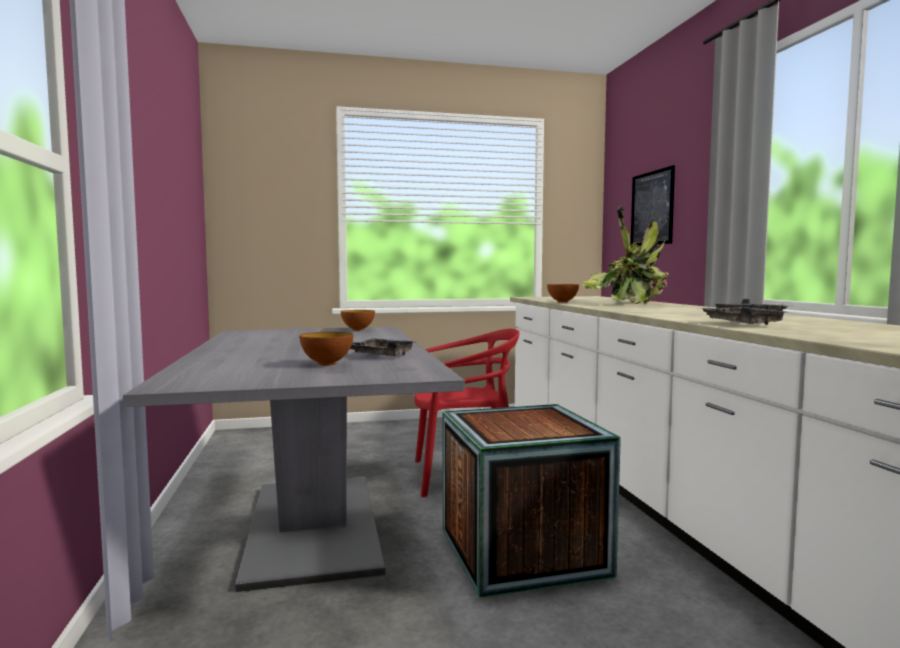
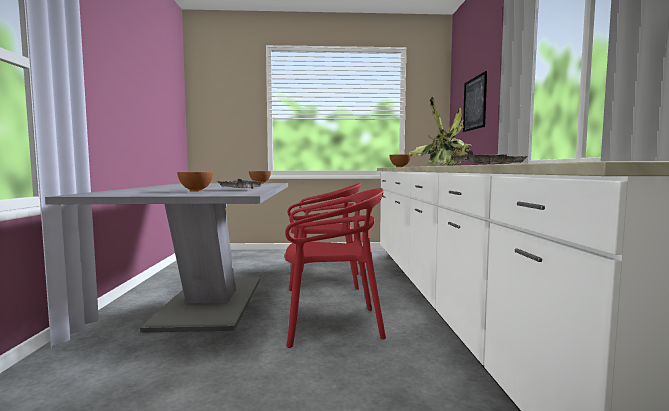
camera: 10 degrees right, 0 degrees up
(522, 552) = (331, 325): crate -> red chair

